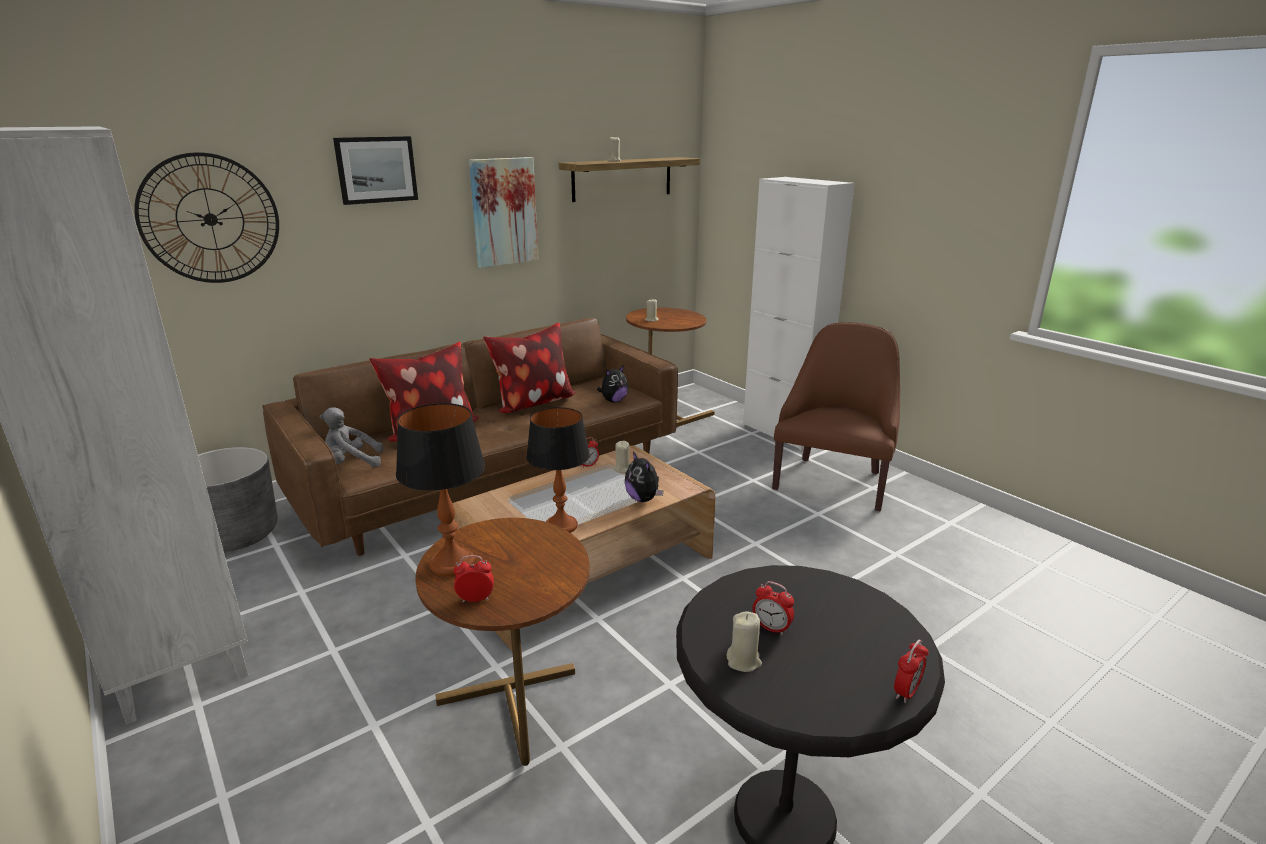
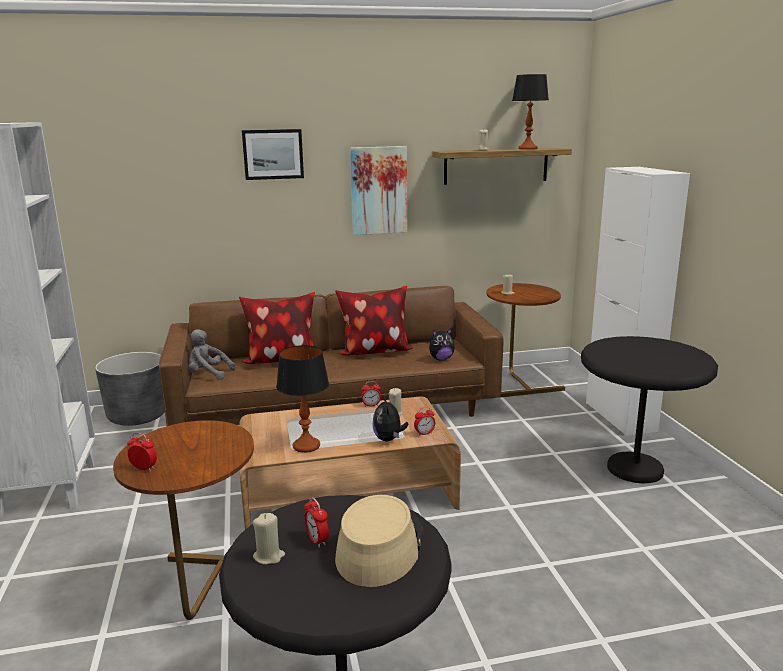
camera: 25 degrees right, 5 degrees down
(210, 219) = (150, 186): wall clock -> none
(452, 563) = (156, 443): table lamp -> table lamp (528, 149)
(833, 481) = (635, 469): brown armchair -> black side table
(837, 616) = (379, 546): none -> beige hat
(906, 692) = (365, 615): alarm clock -> alarm clock (424, 433)

